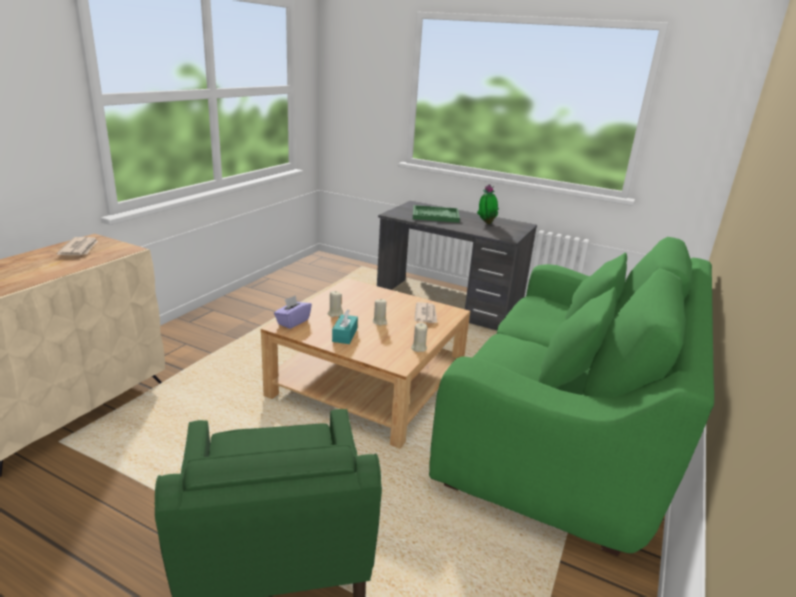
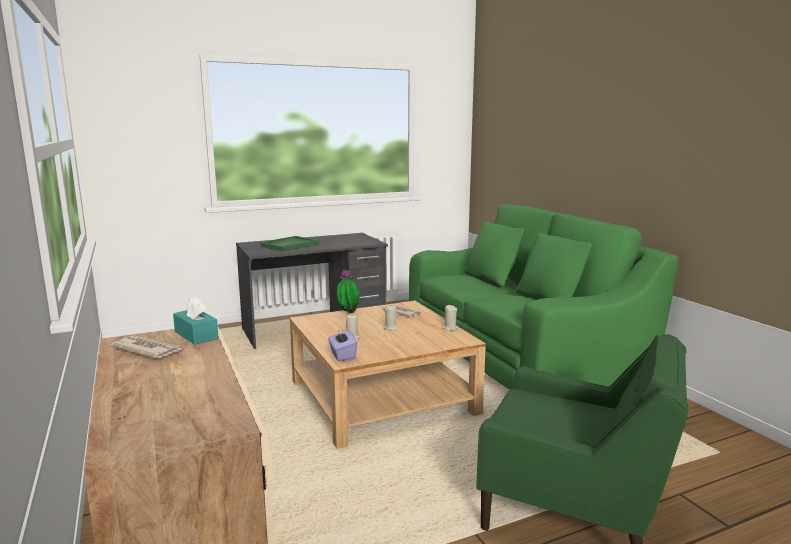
camera: 50 degrees left, 10 degrees down
(345, 335) = (396, 344): turquoise tissue box -> turquoise tissue box (196, 335)
(486, 223) = (334, 240): potted plant -> potted plant (348, 313)

